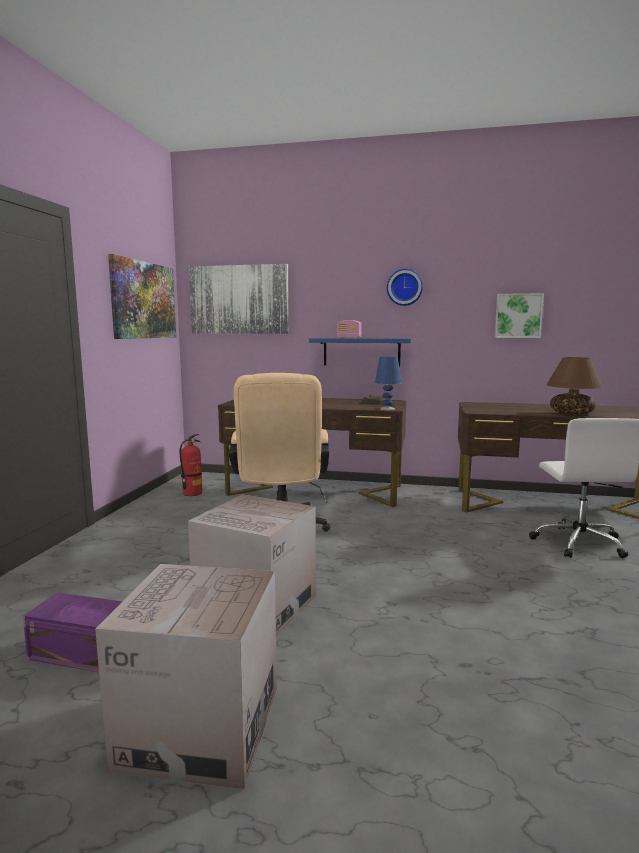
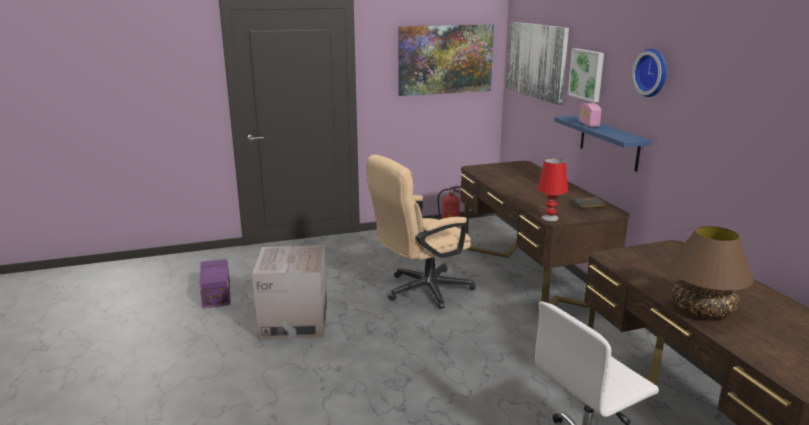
camera: 60 degrees right, 10 degrees up
(200, 727) = (173, 346): cardboard box -> none
(387, 409) = (549, 218): blue table lamp -> red table lamp
(518, 316) = (766, 142): picture -> picture (587, 74)

